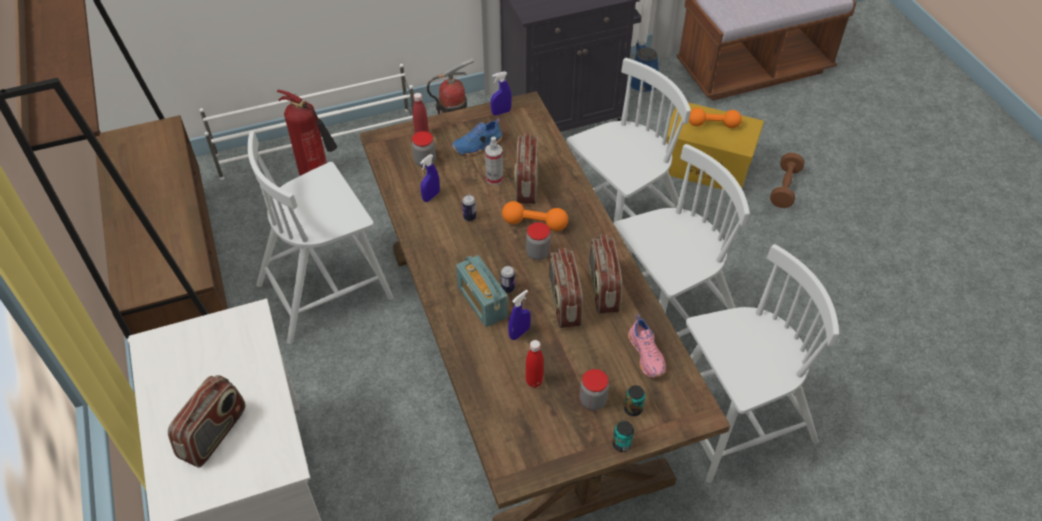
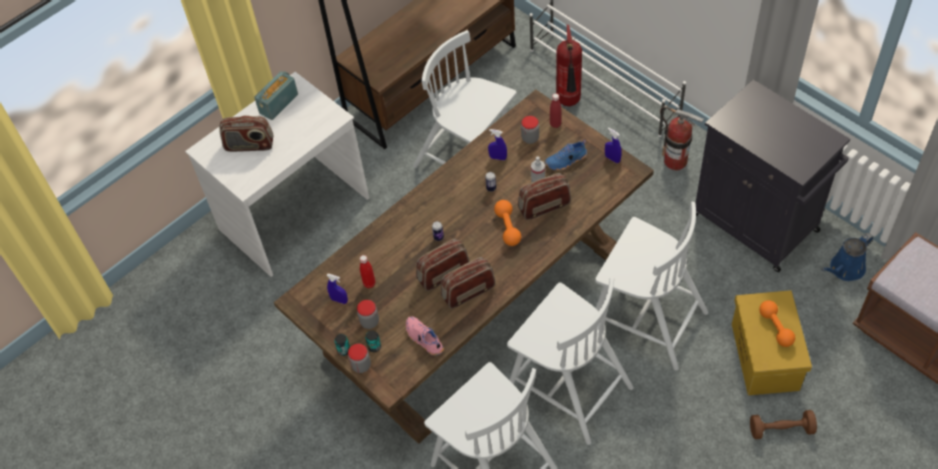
camera: 70 degrees right, 5 degrees up
(478, 146) = (566, 161): blue shoe -> blue shoe turned 60 degrees counterclockwise
(482, 302) = (419, 228): radio -> radio (278, 104)
(519, 333) = (404, 260): blue spray bottle -> blue spray bottle (339, 300)
(538, 253) = (480, 241): jar -> jar (361, 365)
(647, 354) = (423, 339): pink shoe -> pink shoe turned 90 degrees clockwise

